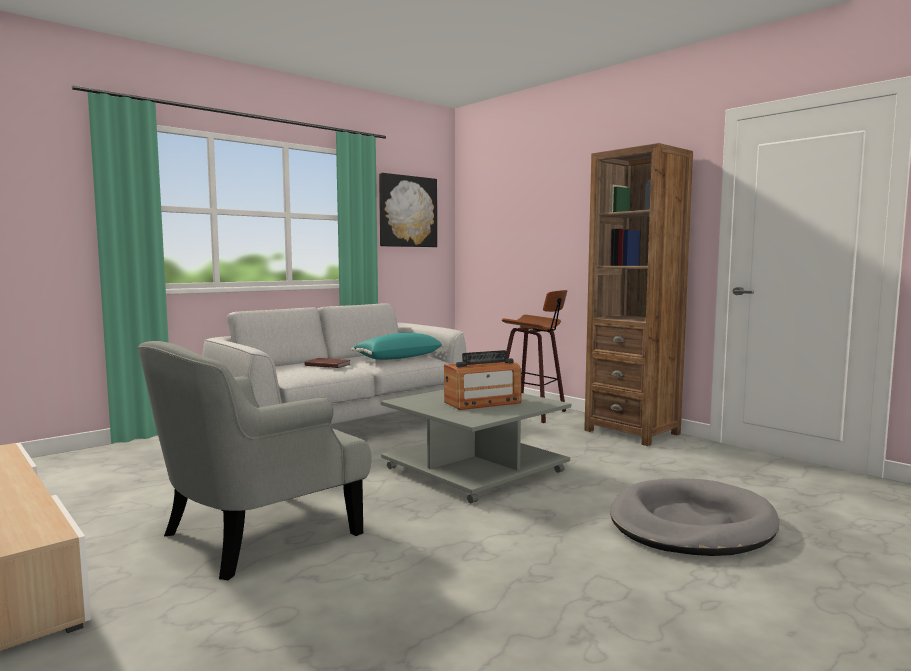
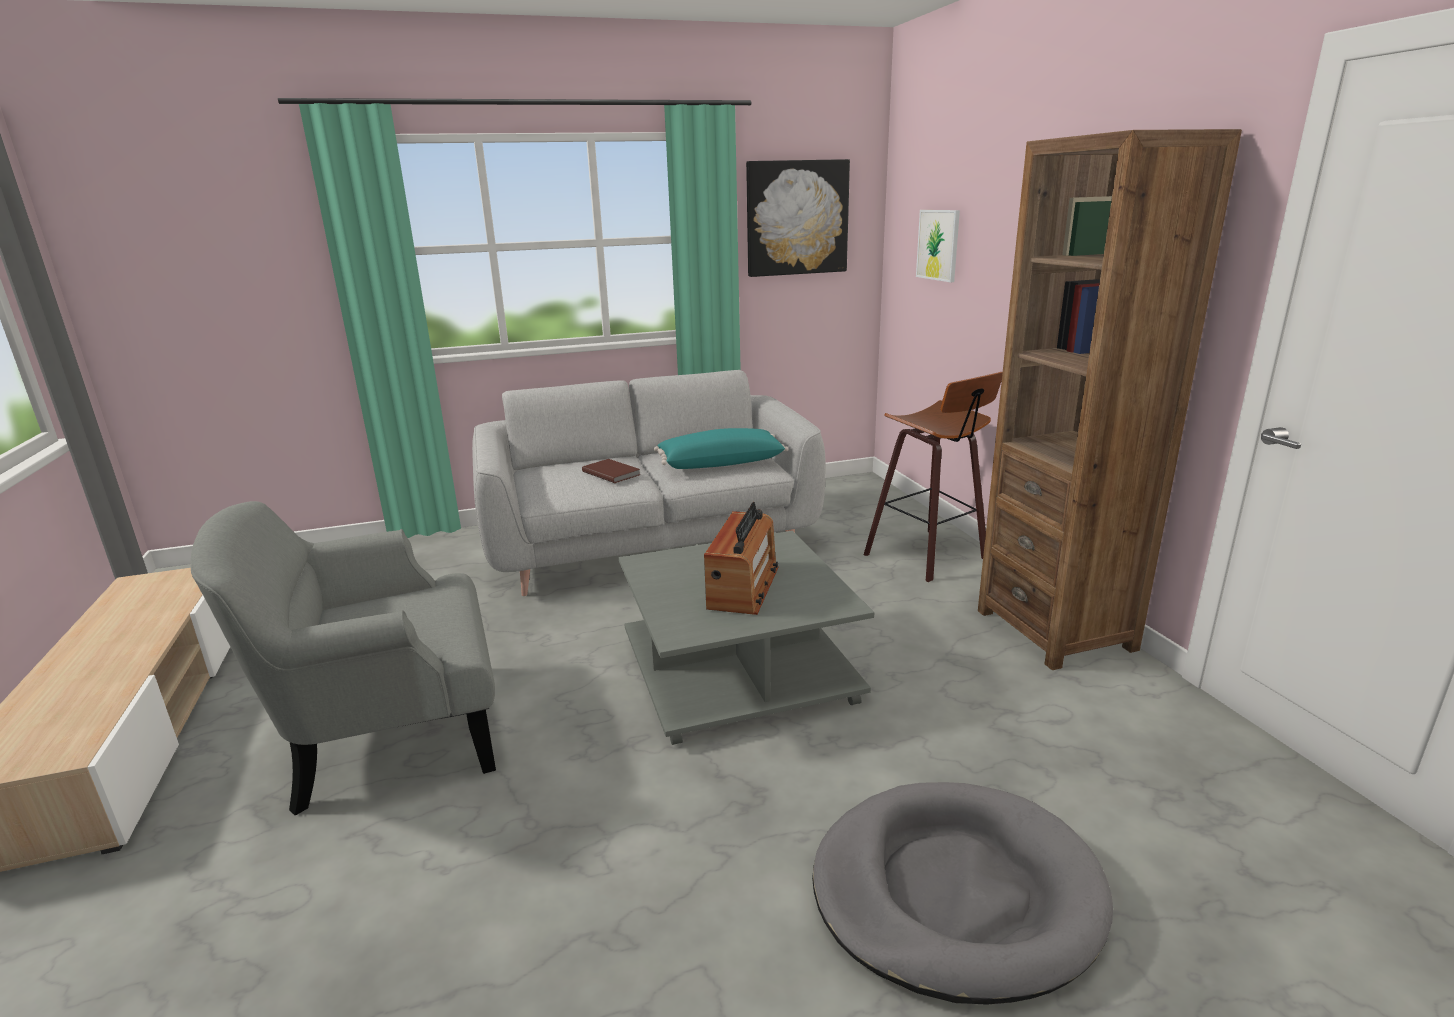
camera: 25 degrees right, 15 degrees up
(483, 403) = (743, 587): radio -> radio turned 75 degrees counterclockwise
(502, 227) = (938, 245): none -> picture

